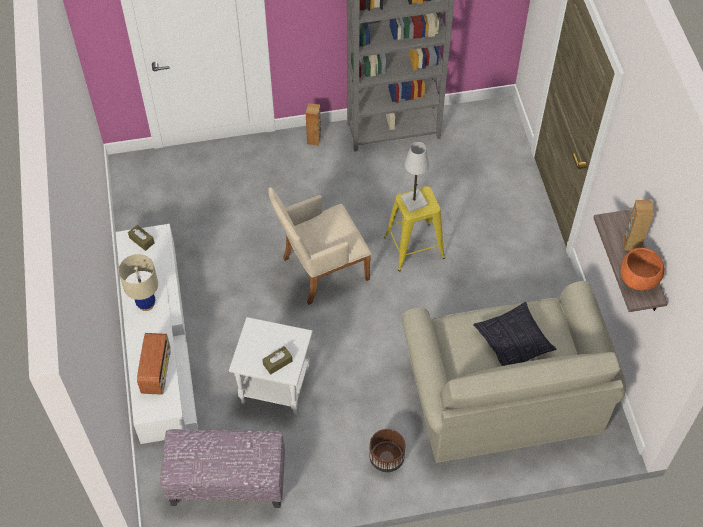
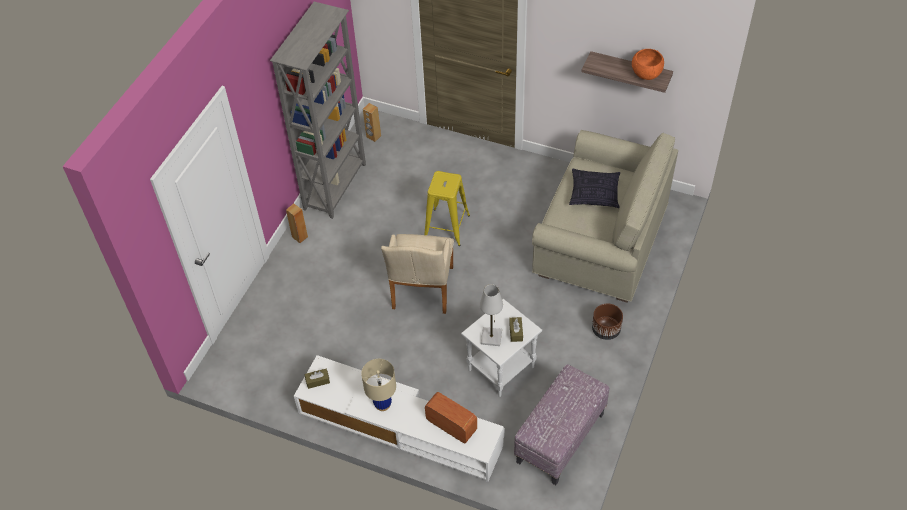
camera: 55 degrees left, 5 degrees down
(414, 201) = (442, 185): white table lamp -> white table lamp (491, 337)
(631, 243) = (617, 64): brown speaker -> brown speaker (373, 137)

